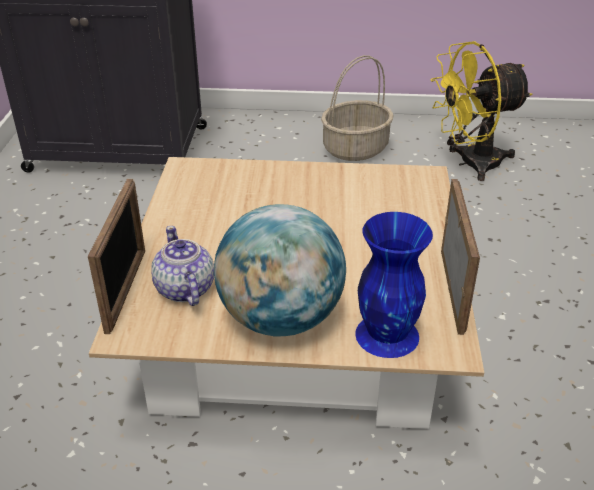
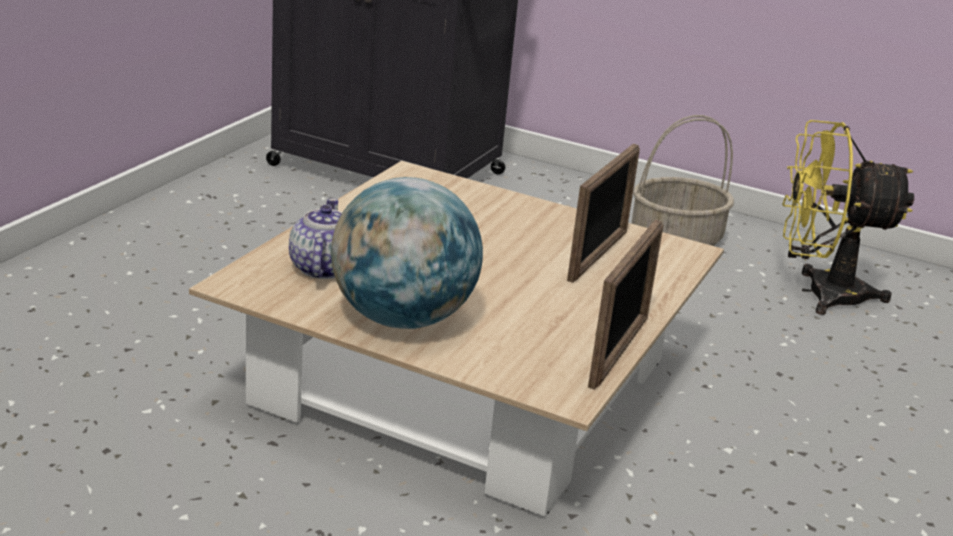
camera: 20 degrees right, 10 degrees down
(126, 290) = (264, 253): picture frame -> picture frame (598, 256)
(387, 334) = (507, 363): blue vase -> none

